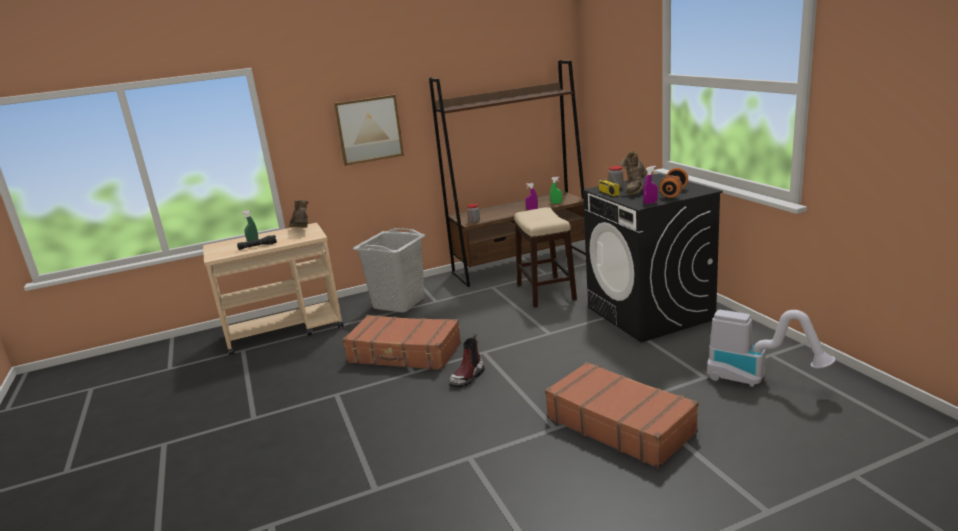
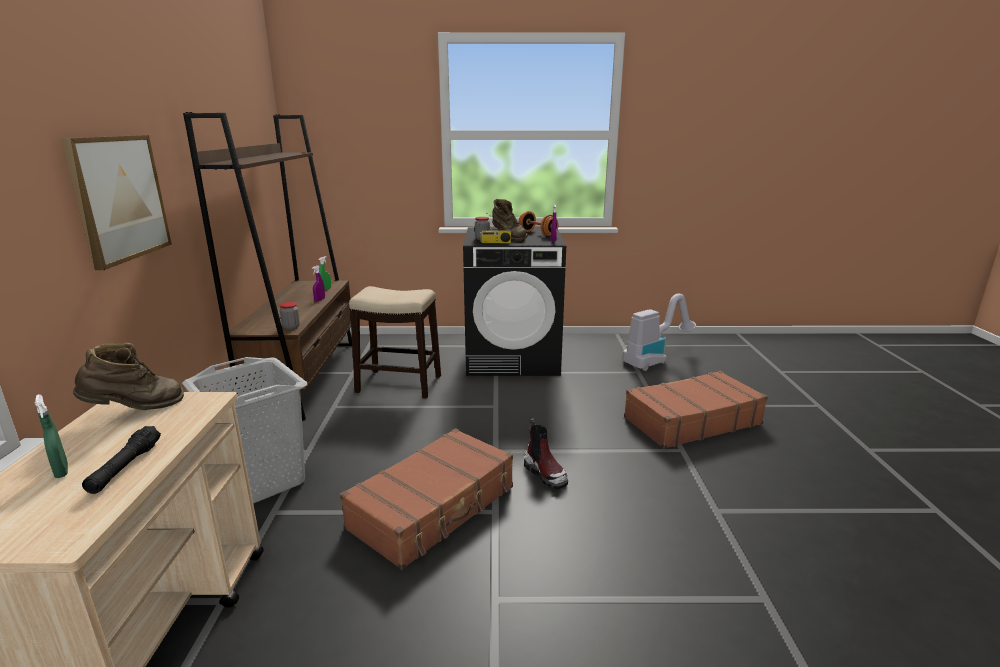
camera: 70 degrees left, 0 degrees up
(301, 231) = (136, 410): brown boot -> brown boot turned 150 degrees clockwise

